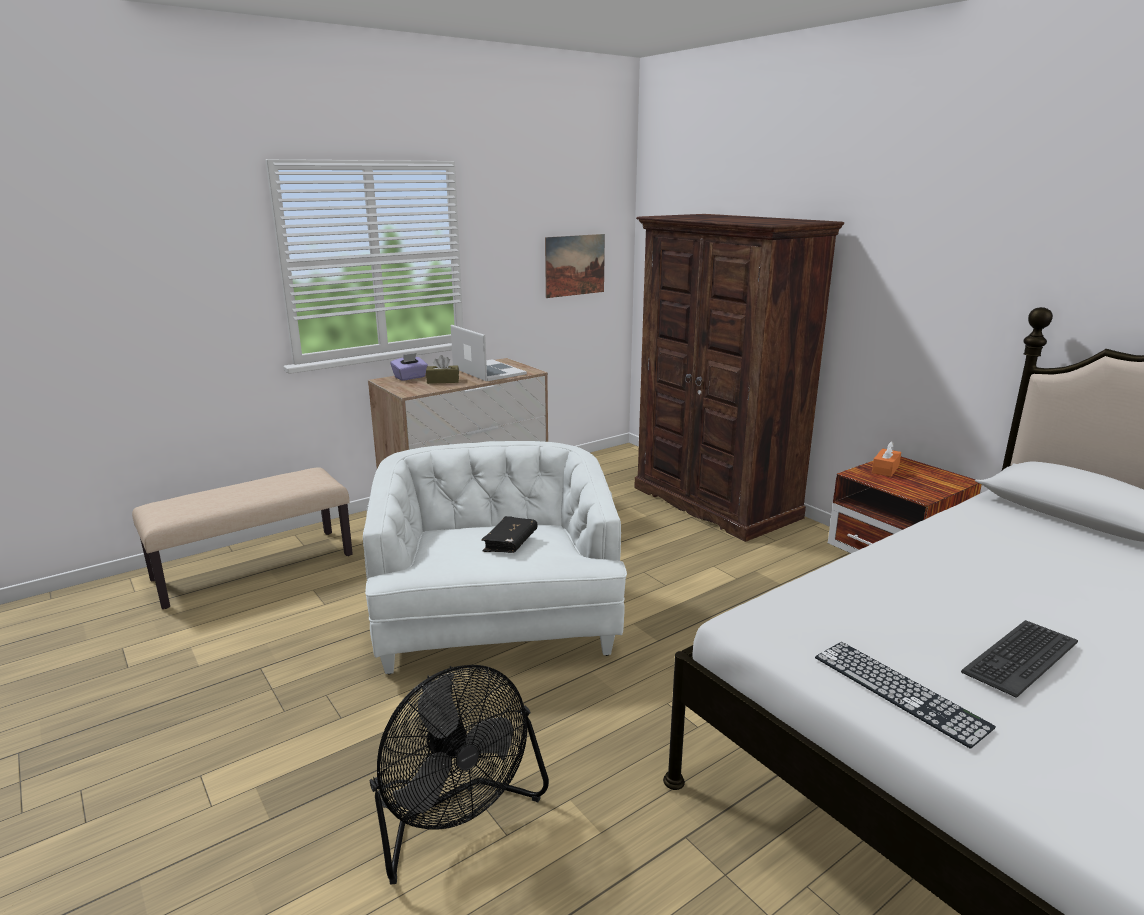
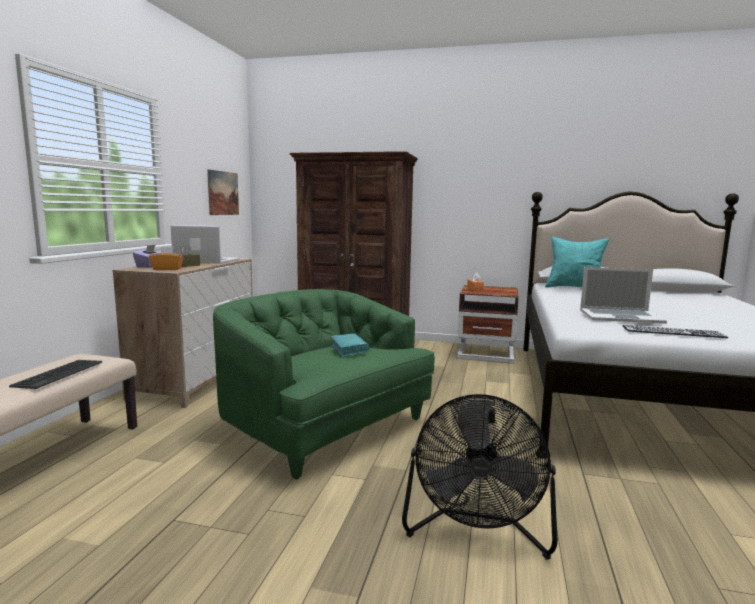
camera: 40 degrees left, 10 degrees down
(410, 387) = (167, 269): none -> orange tissue box
(447, 819) = (472, 528): black fan -> black fan turned 90 degrees clockwise
(497, 623) = (325, 427): white armchair -> green armchair
(510, 542) = (349, 350): black book -> turquoise book
(896, 621) = (620, 316): none -> laptop
(1019, 657) = (672, 316): keyboard -> keyboard (58, 374)
(1034, 520) = (574, 288): none -> turquoise pillow

